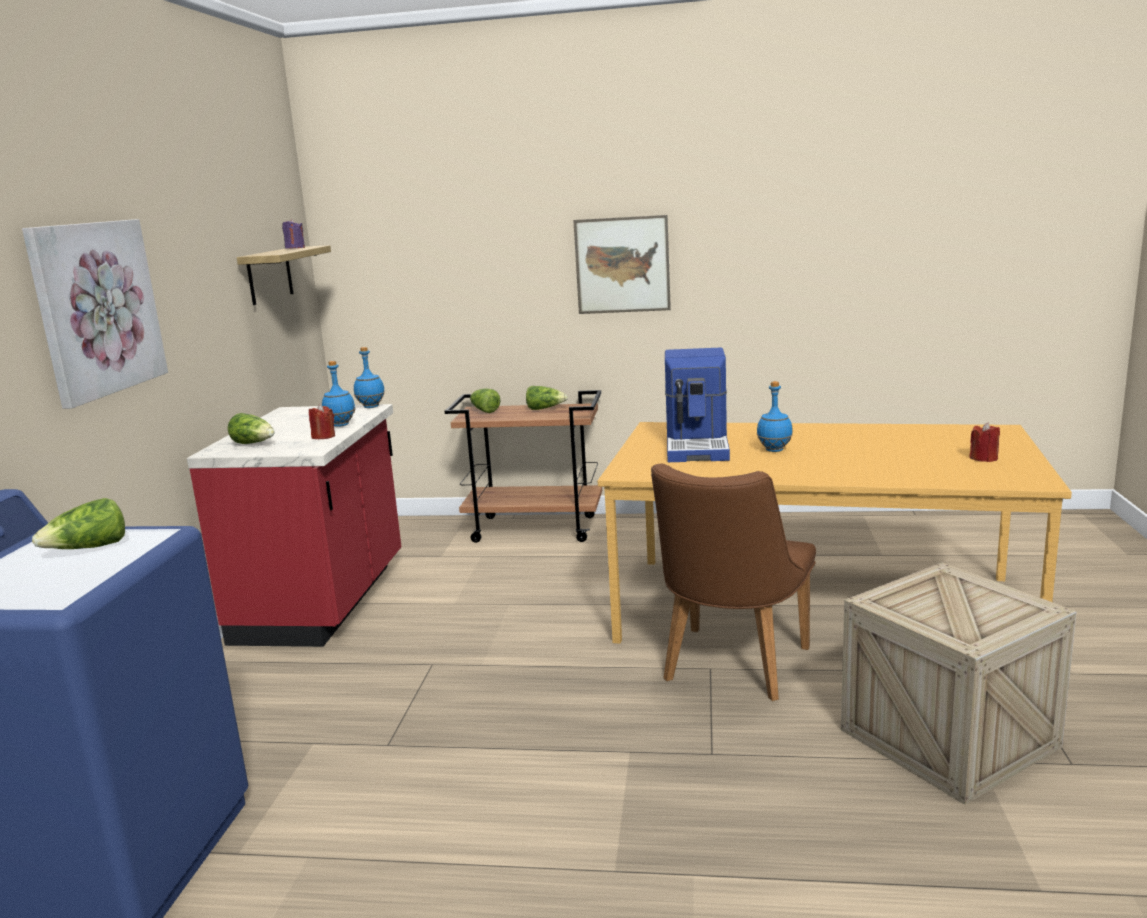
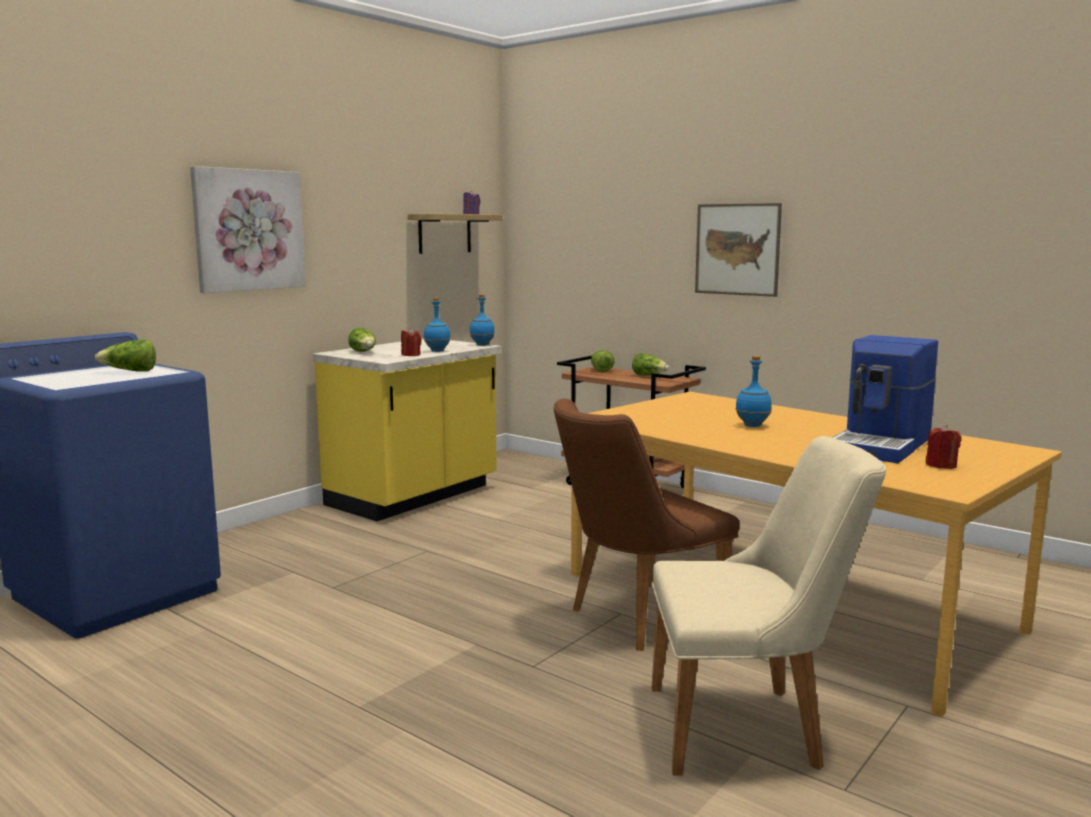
camera: 30 degrees right, 5 degrees down
(324, 602) = (414, 496): red counter -> yellow counter
(698, 446) = (695, 412): coffee machine -> coffee machine (882, 446)
(948, 738) = (750, 727): crate -> beige chair

